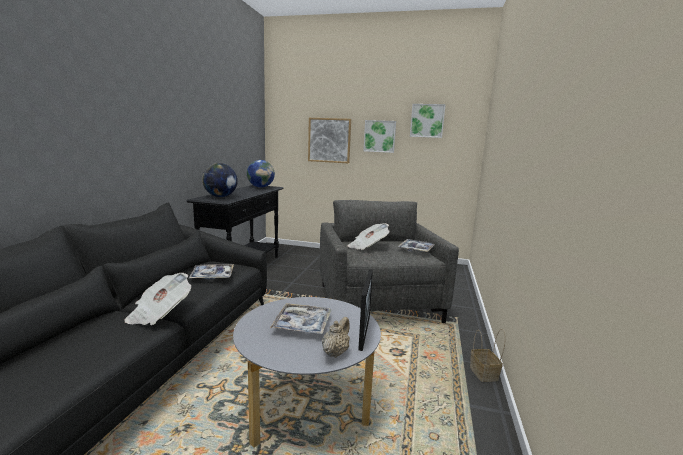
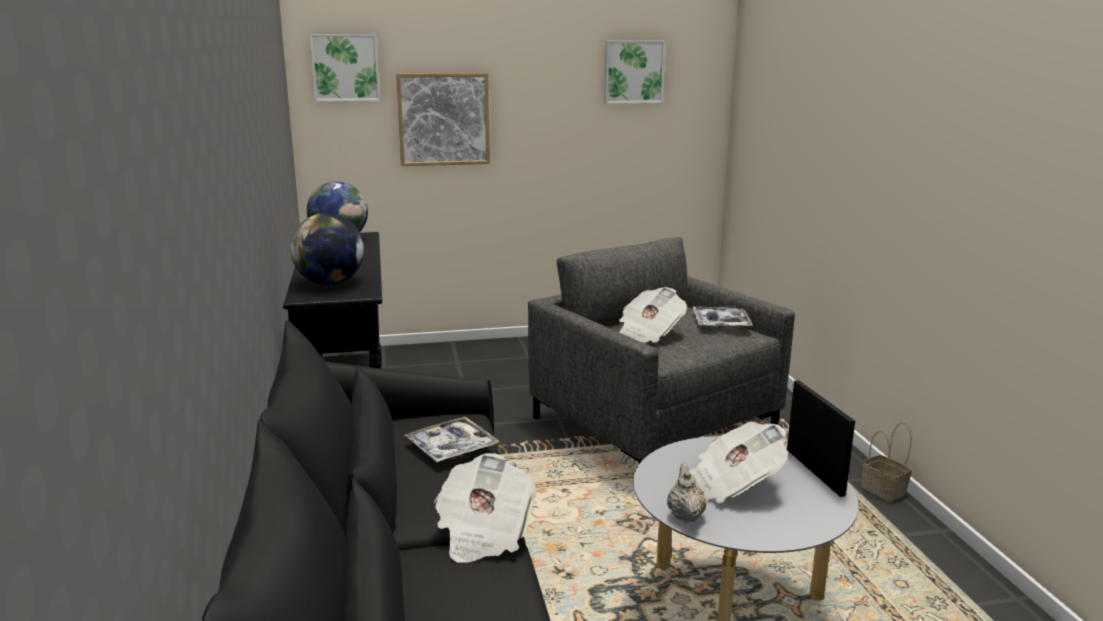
camera: 25 degrees left, 5 degrees up
(302, 324) = (731, 485): tray -> newspaper
(335, 352) = (820, 507): beige teapot -> beige teapot (685, 515)
(379, 136) = (547, 105): picture -> picture (345, 67)

